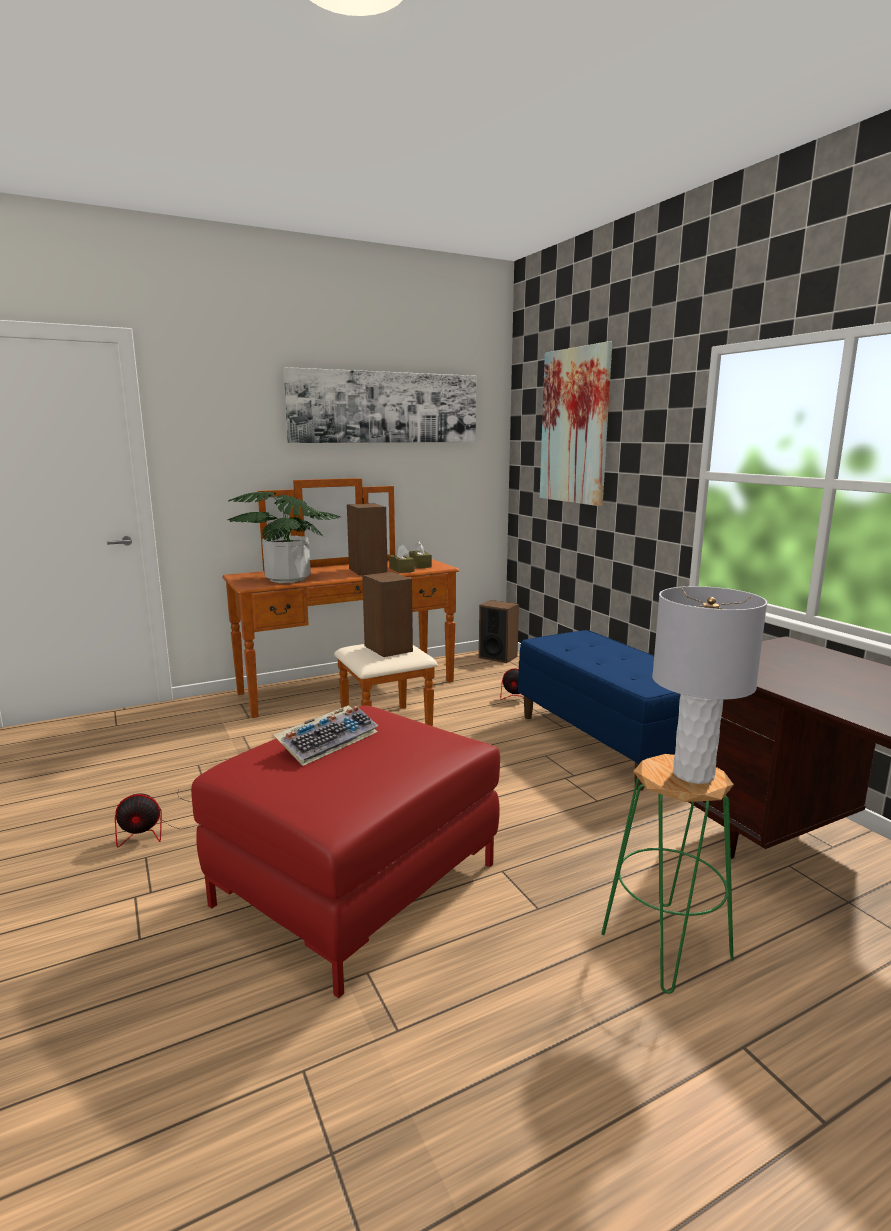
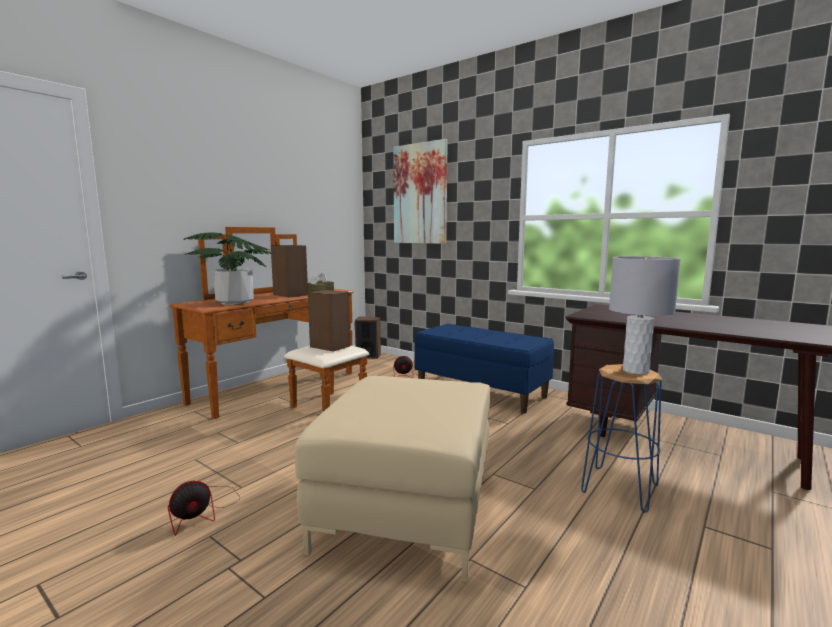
camera: 25 degrees left, 5 degrees down
(328, 741) = (384, 396): keyboard -> none
(356, 884) = (407, 507): red ottoman -> beige ottoman
(385, 407) = (286, 177): picture -> none
(664, 945) = (618, 488): green stool -> blue stool

